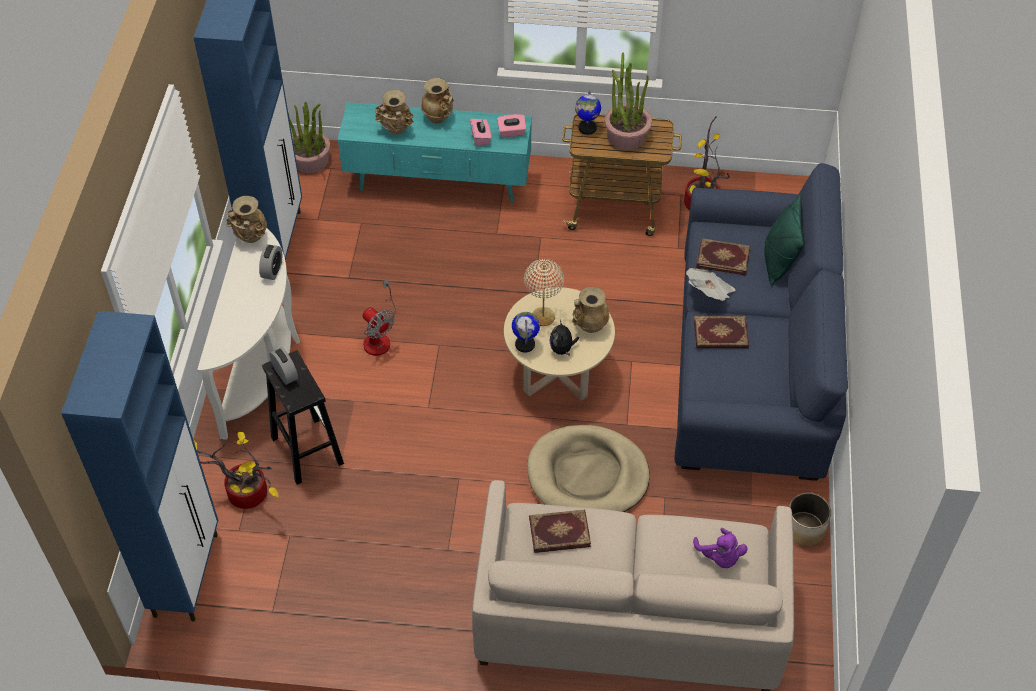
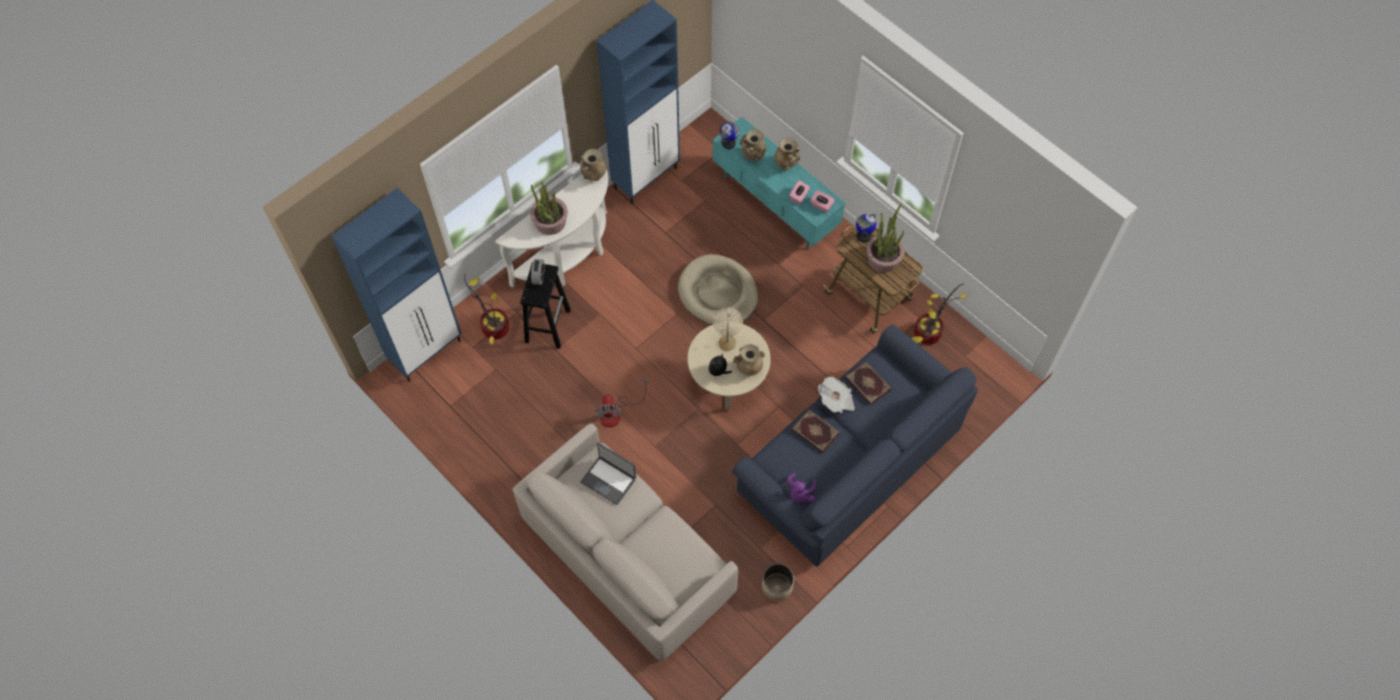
camera: 40 degrees right, 10 degrees up
(272, 270) = (586, 206): alarm clock -> none
(310, 160) = (713, 136): potted plant -> potted plant (550, 222)
(379, 336) = (648, 283): fan -> fan (616, 413)
(525, 344) = (700, 353): globe -> globe (729, 143)
(559, 531) = (609, 480): book -> laptop
(587, 475) = (684, 458): beige dog bed -> beige dog bed (718, 293)
(720, 557) = (681, 563): purple plush toy -> purple plush toy (800, 493)
(778, 261) = (900, 411): green pillow -> none

